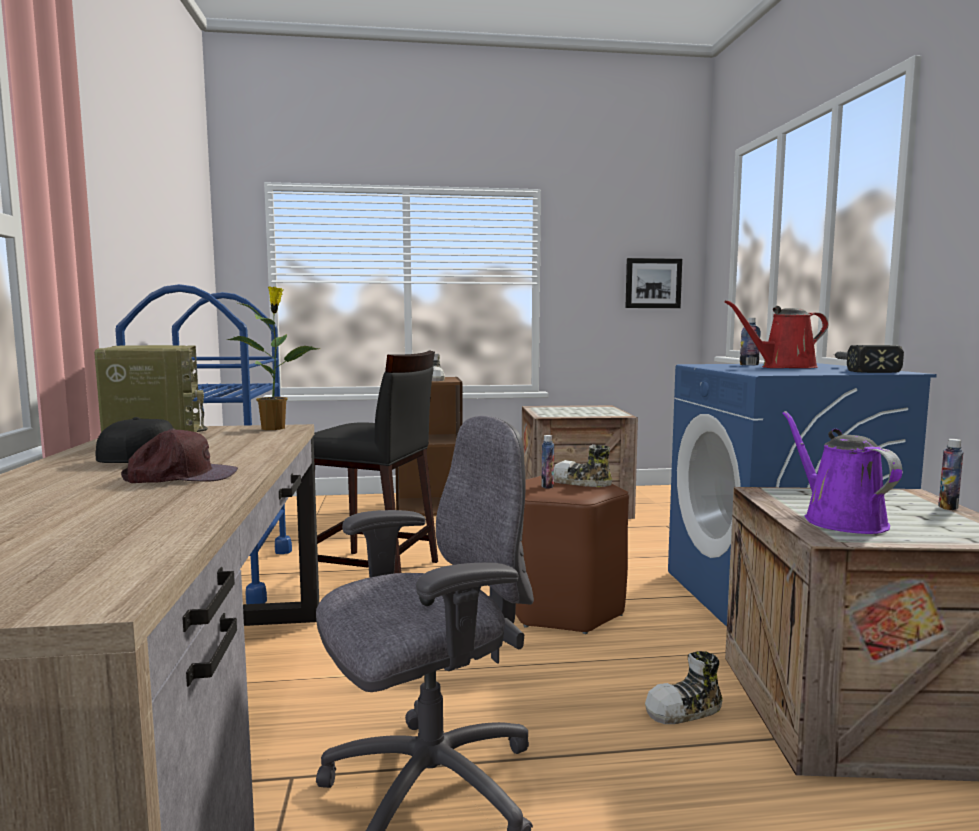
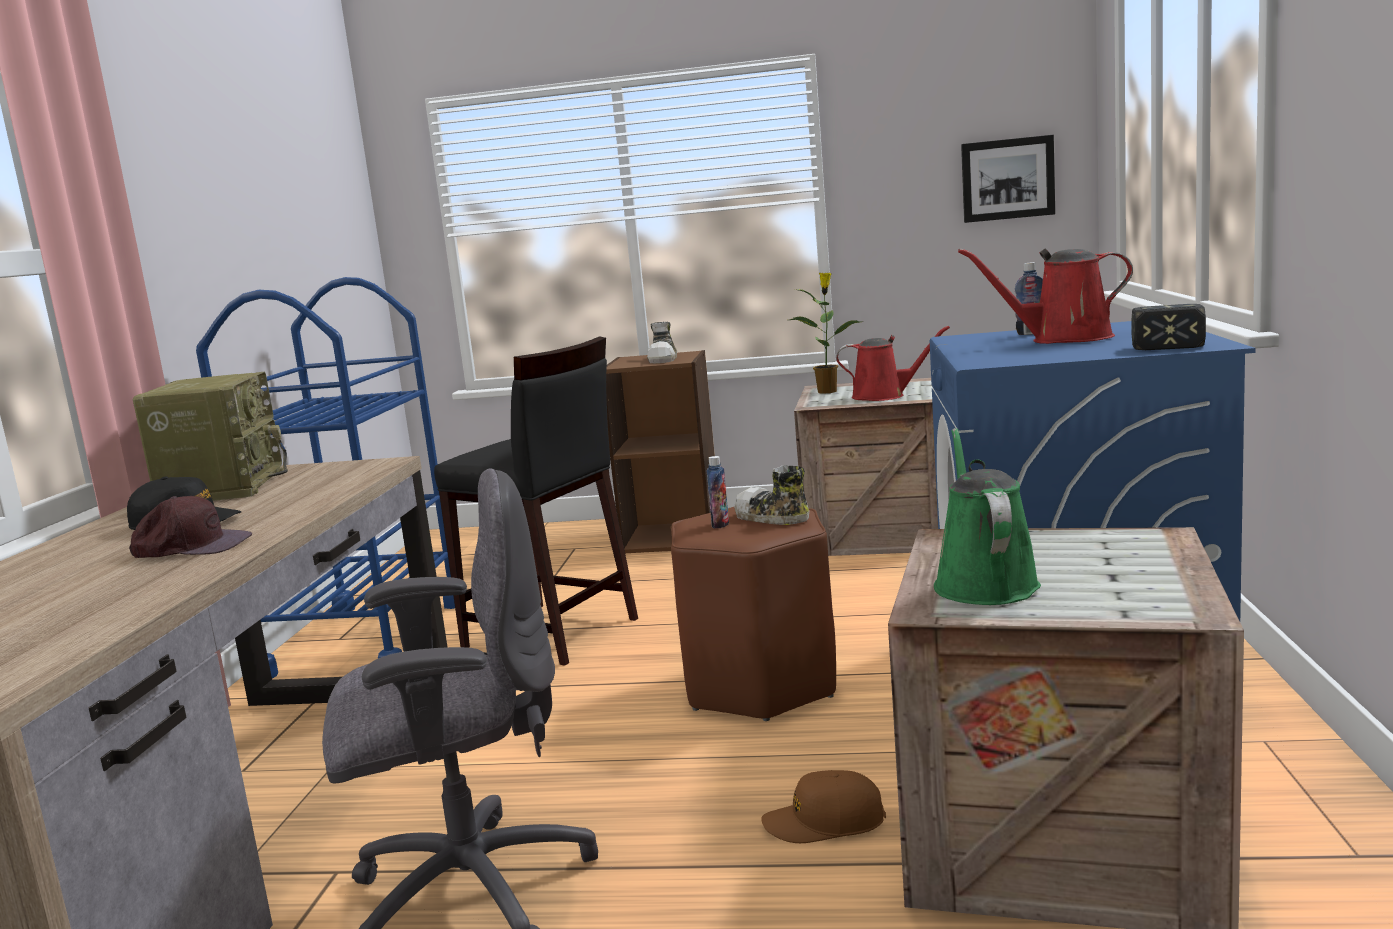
camera: 15 degrees right, 5 degrees up
(275, 428) = (366, 465): potted plant -> potted plant (828, 391)
(587, 413) = (884, 396): none -> red watering can
(685, 710) = (824, 823): shoe -> brown cap
(839, 520) = (983, 583): purple watering can -> green watering can
(948, 507) = (1179, 559): bottle -> none

